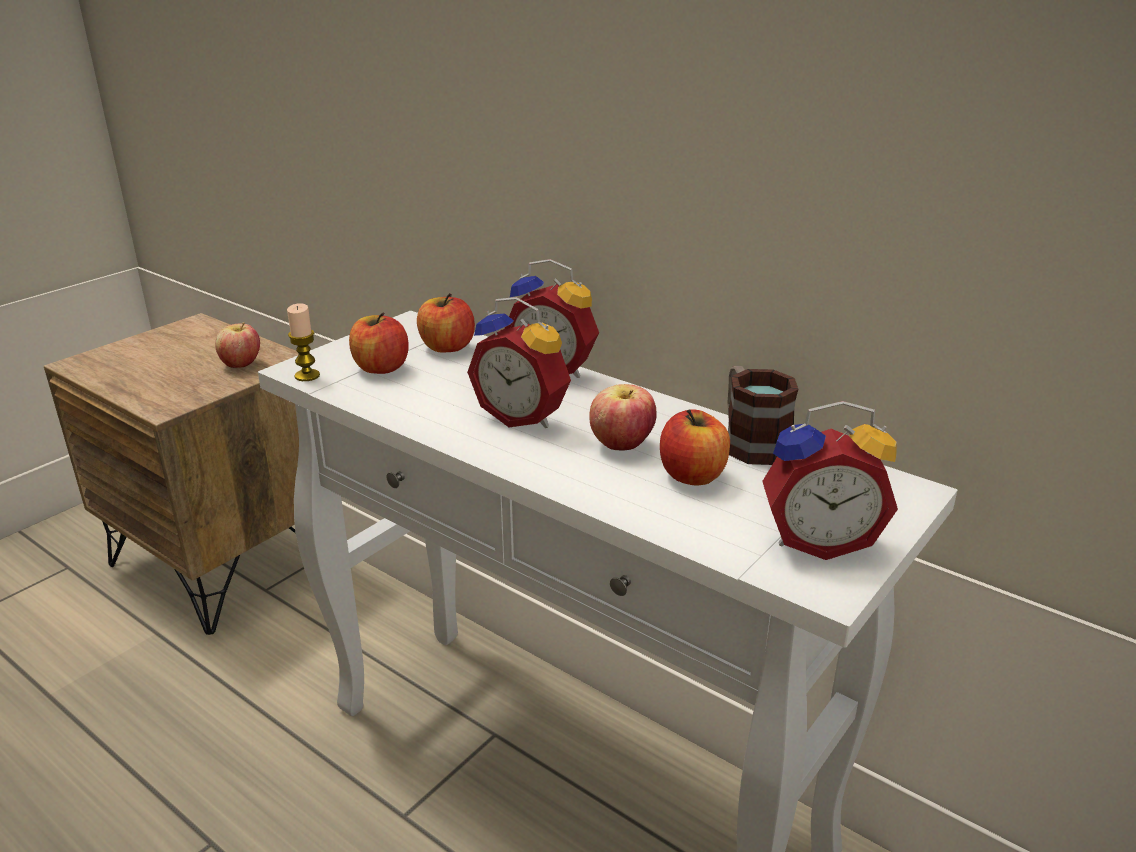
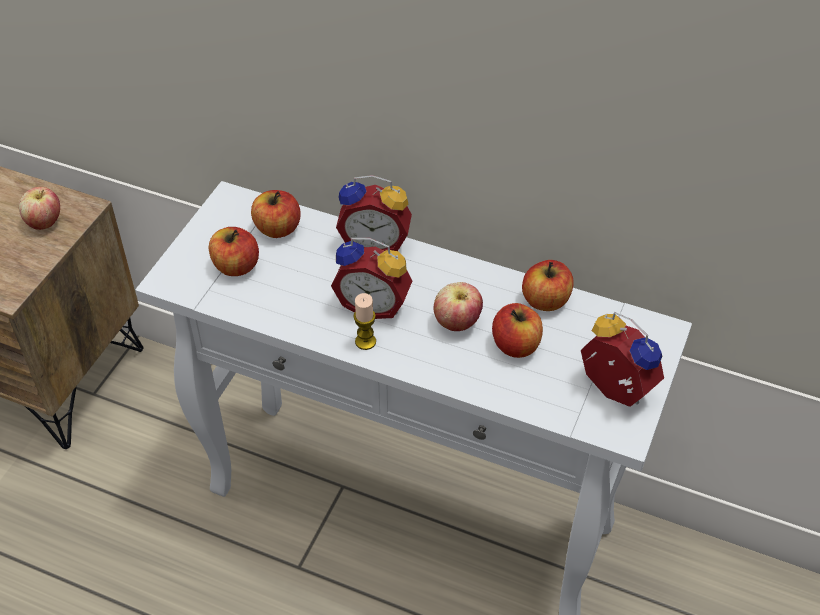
camera: 15 degrees left, 20 degrees up
(307, 376) = (181, 288): candle -> candle (365, 341)
(750, 441) = (546, 300): mug -> apple
(818, 540) = (612, 392): alarm clock -> alarm clock turned 120 degrees counterclockwise

